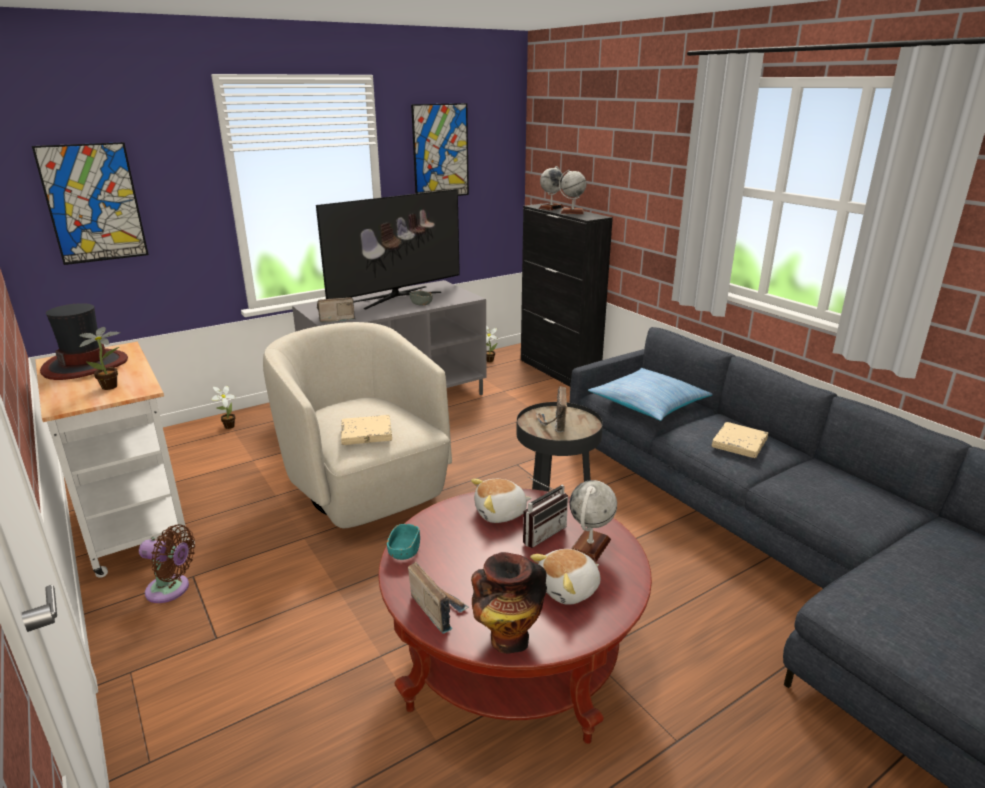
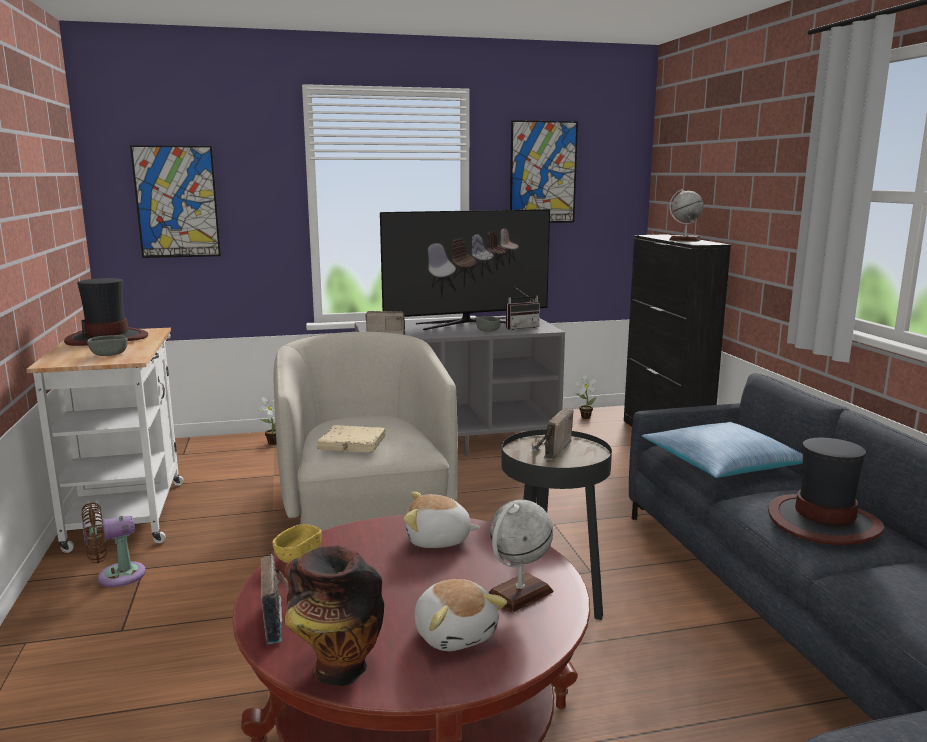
camera: 20 degrees right, 10 degrees down
(112, 386) = (109, 354): potted plant -> grey bowl
(171, 590) = (116, 576): brown fan -> brown fan turned 120 degrees clockwise
(404, 551) = (298, 556): turquoise bowl -> yellow bowl
(540, 532) = (469, 567): radio -> radio (521, 327)
(551, 208) = (664, 237): globe -> none
(569, 589) = (455, 633): plush toy -> plush toy turned 105 degrees counterclockwise
(739, 443) = (823, 522): beige book -> hat

